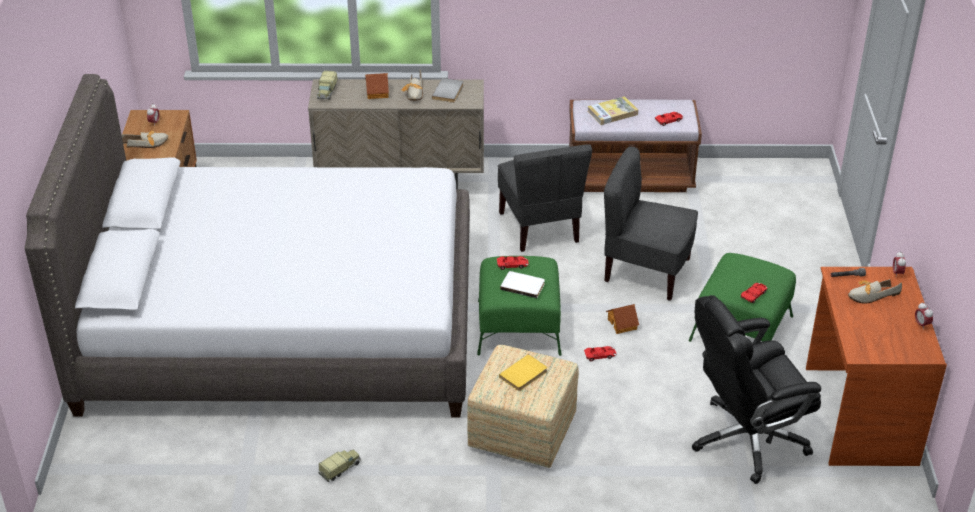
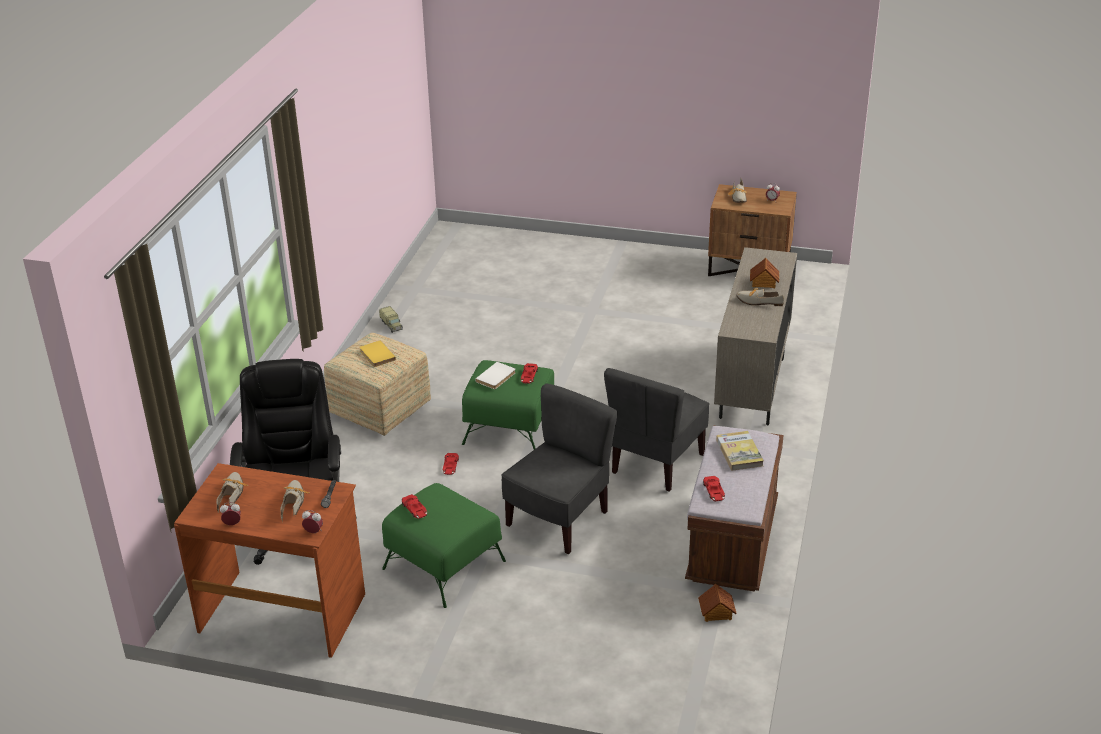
camera: 105 degrees right, 5 degrees down
(281, 327) = (564, 311): grey bed -> none
(327, 92) = (771, 257): toy truck -> none
(449, 92) = (754, 320): grey book -> none
(540, 227) = (656, 463): grey chair -> grey chair turned 60 degrees counterclockwise
(622, 324) = (486, 488): toy house -> toy house (716, 612)
(884, 338) = (231, 494): none -> shoe

